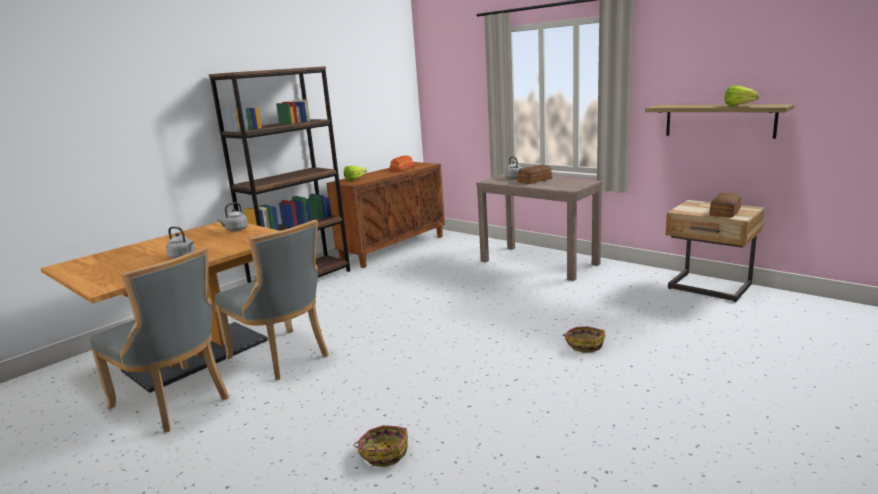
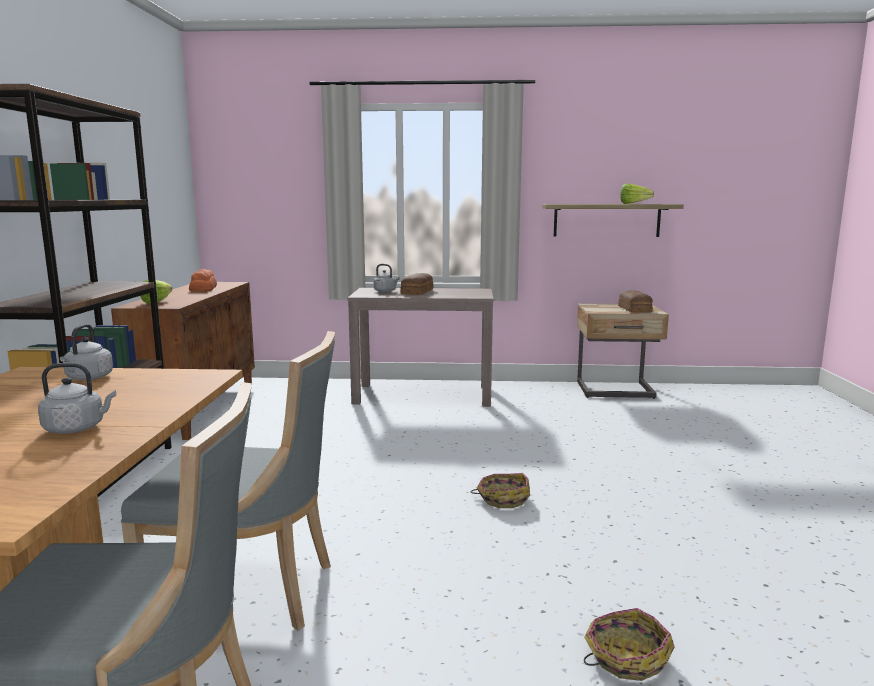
camera: 40 degrees left, 5 degrees down
(584, 345) = (608, 463): basket -> basket (503, 498)

